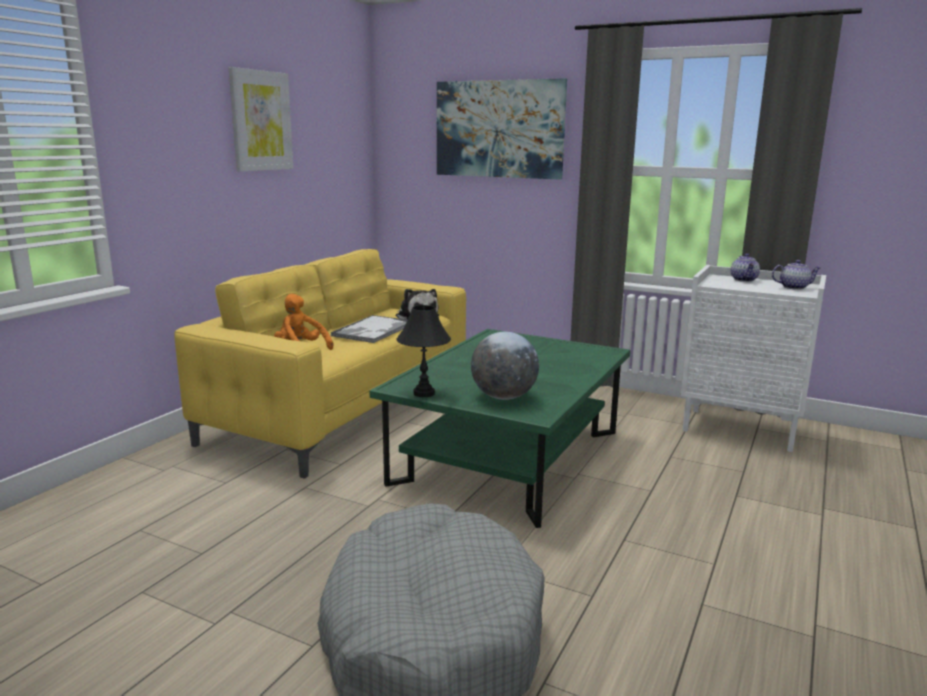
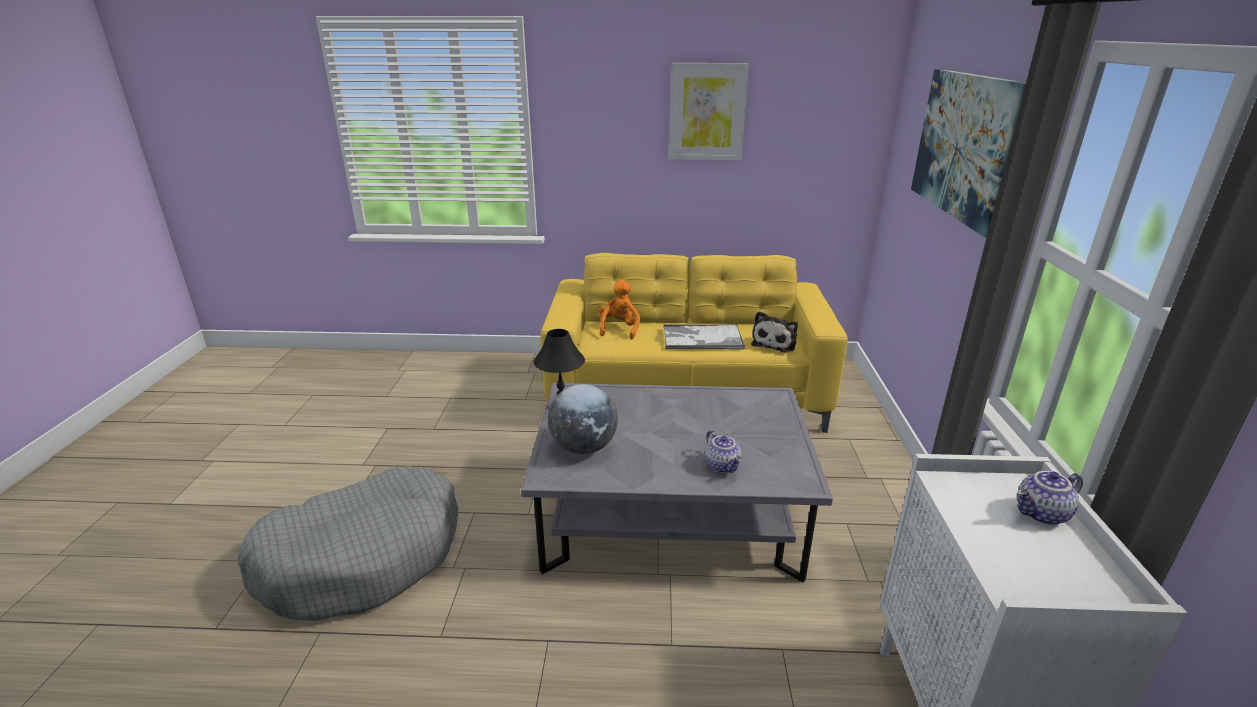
camera: 65 degrees right, 10 degrees up
(509, 457) = (670, 516): green coffee table -> grey coffee table
(793, 287) = (1062, 579): teapot -> teapot (723, 466)

